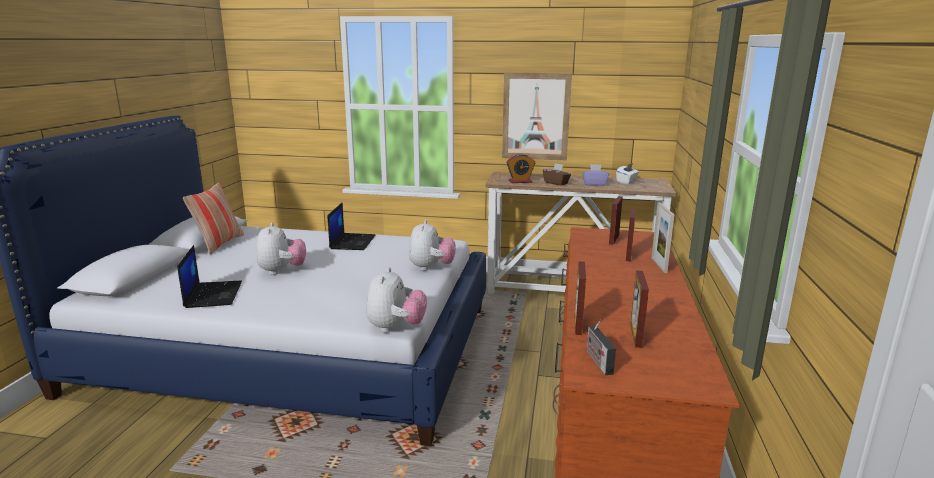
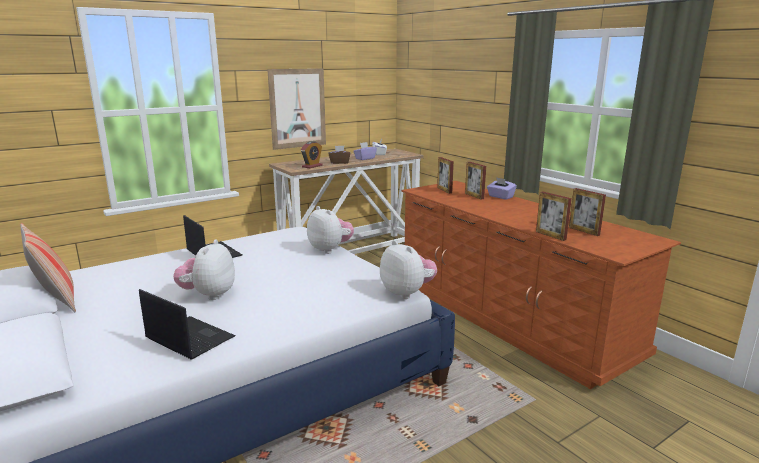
camera: 45 degrees left, 0 degrees up
(282, 271) = (208, 295): plush toy -> plush toy turned 120 degrees counterclockwise
(597, 361) = (603, 247): radio -> none
(659, 265) = (500, 197): picture frame -> purple tissue box

